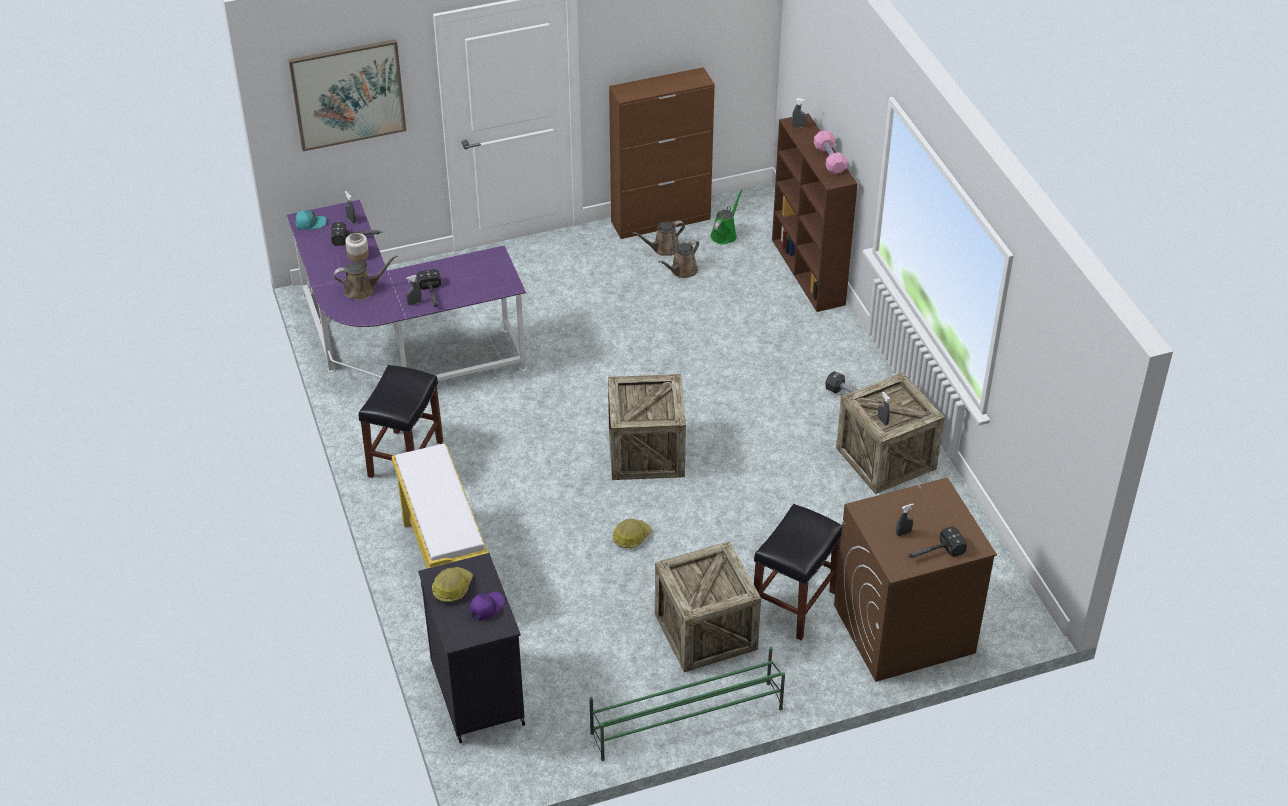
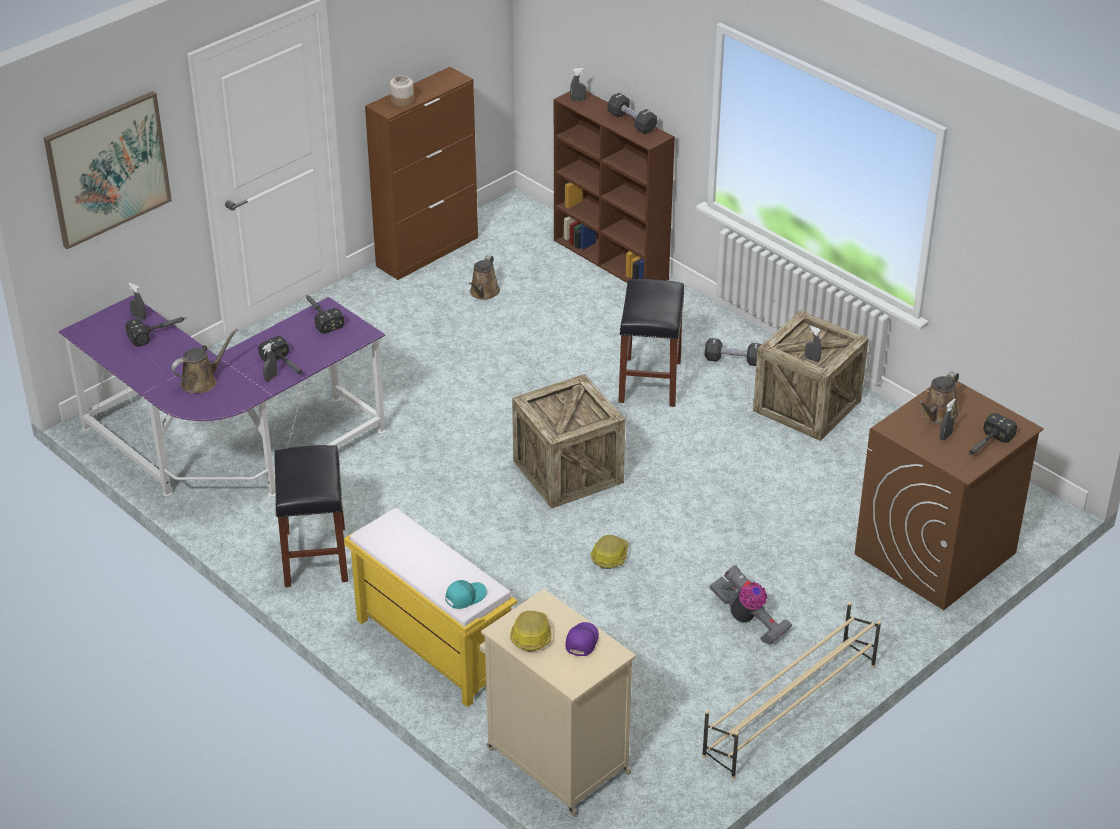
camera: 25 degrees left, 5 degrees down
(310, 223) = (93, 332): turquoise cap -> turquoise cap (465, 597)
(358, 255) = (172, 349): jar -> jar (402, 101)
(476, 692) = (555, 759): black cabinet -> beige cabinet
(486, 260) = (320, 316): none -> hammer
(663, 249) = (449, 277): brown watering can -> brown watering can (937, 415)
(685, 720) = (789, 710): green shoe rack -> beige shoe rack
(705, 631) = (748, 620): crate -> vacuum cleaner
(725, 234) = (502, 247): green watering can -> none
(794, 605) = (816, 566): black stool -> black stool (650, 382)
(829, 160) = (631, 122): pink dumbbell -> black dumbbell

